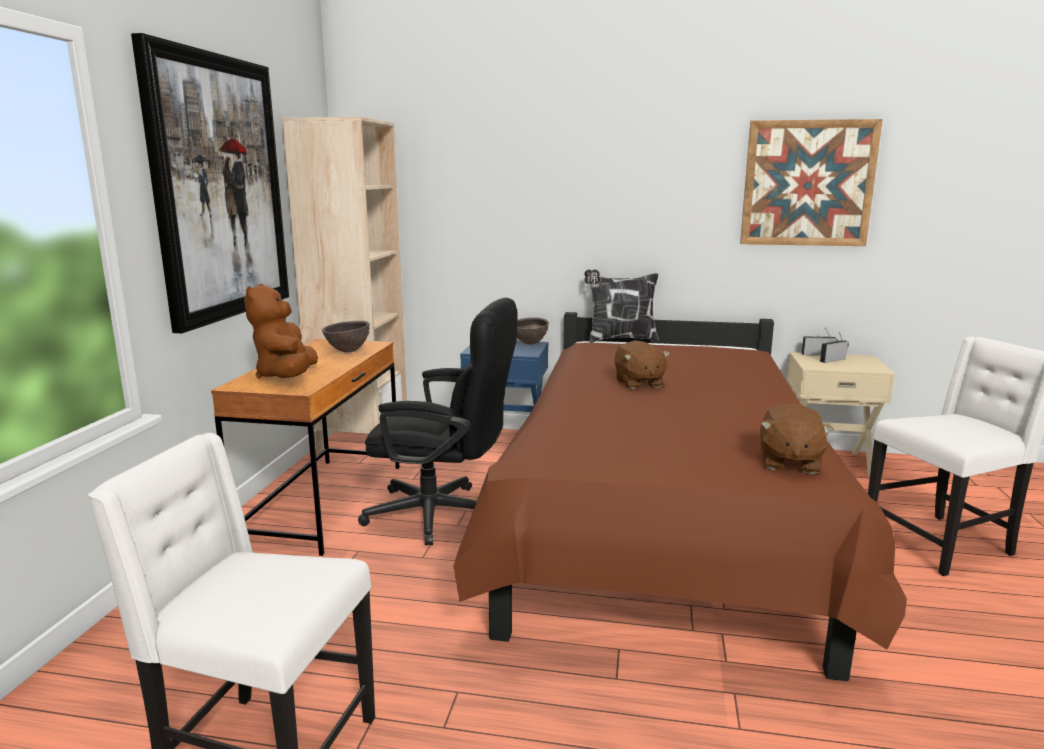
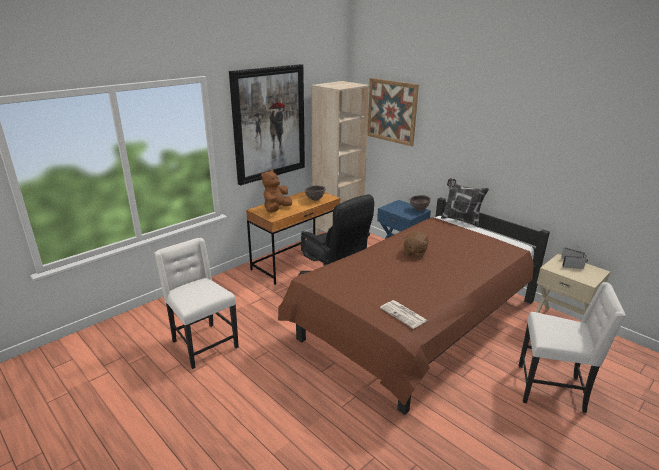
camera: 35 degrees right, 10 degrees up
(788, 462) = (404, 314): brown plush toy -> newspaper
(808, 183) = (583, 155): picture -> picture (392, 111)

